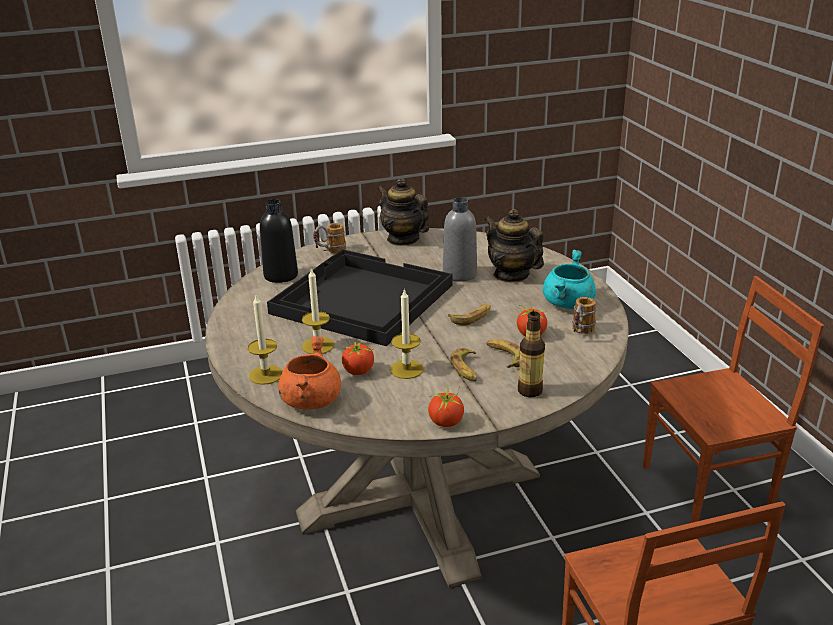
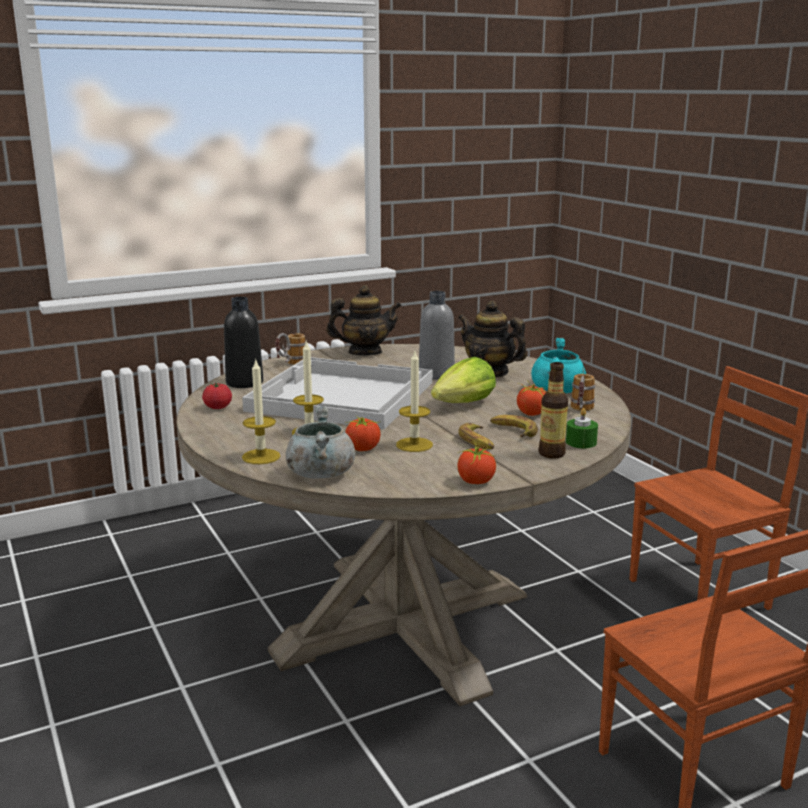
camera: 10 degrees left, 10 degrees down
(247, 307) = (218, 407): none -> tomato
(310, 400) = (320, 473): orange cooking pot -> grey cooking pot
(360, 299) = (340, 396): black tray -> white tray
(403, 239) = (364, 352): teapot -> teapot turned 135 degrees clockwise
(471, 317) = (464, 404): banana -> lettuce
(563, 377) = (581, 442): none -> green candle

